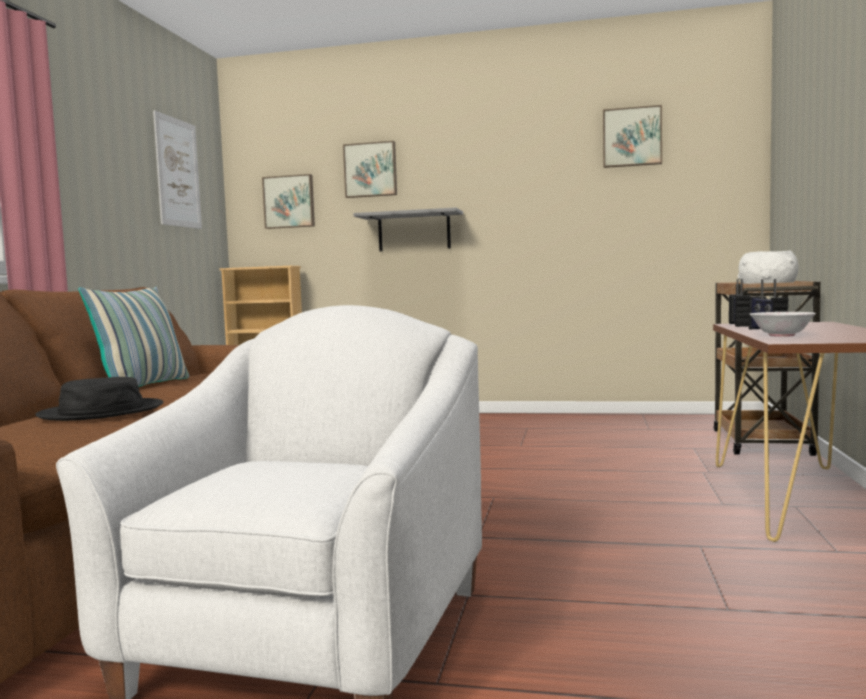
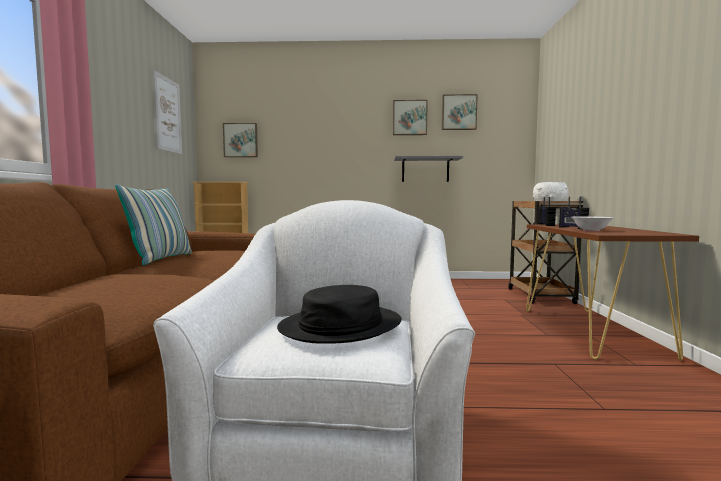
camera: 10 degrees left, 0 degrees up
(102, 412) = (145, 277): black hat -> black hat (341, 326)
(370, 170) = (296, 122): picture -> picture (409, 118)
(414, 231) = (323, 163): grey shelf -> grey shelf (425, 170)

